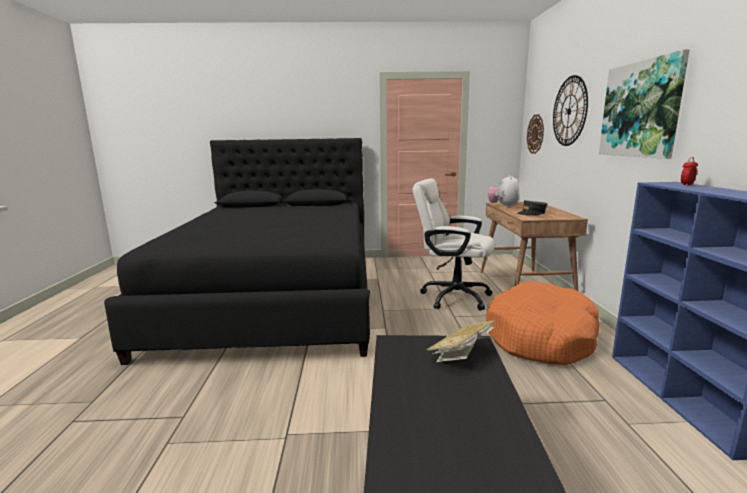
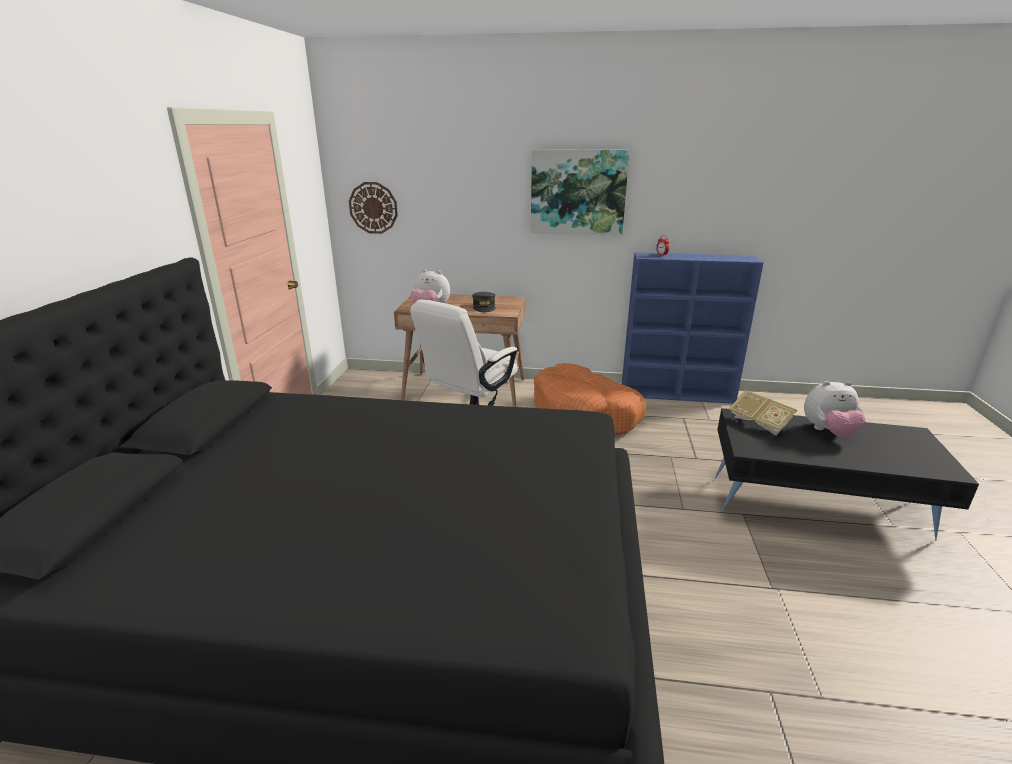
camera: 80 degrees left, 10 degrees up
(474, 405) = (828, 432): none -> plush toy
(569, 111) = (454, 184): wall clock -> none

